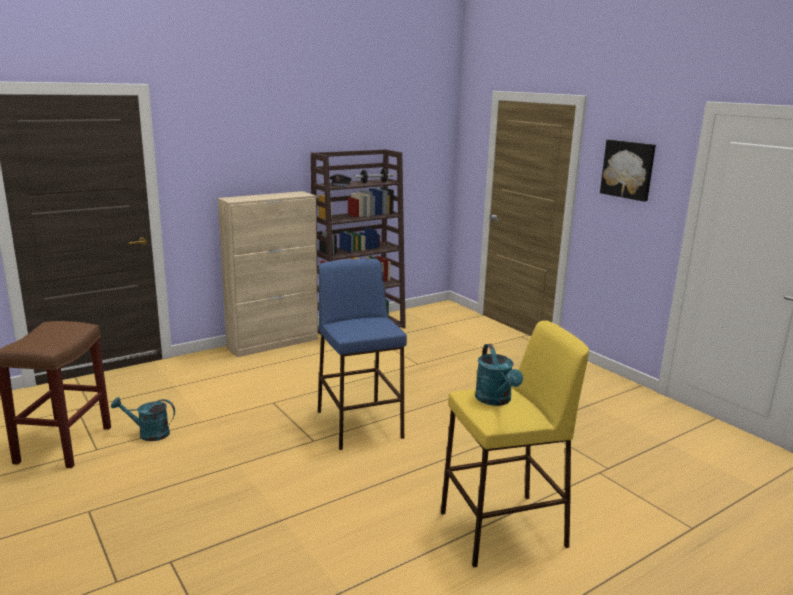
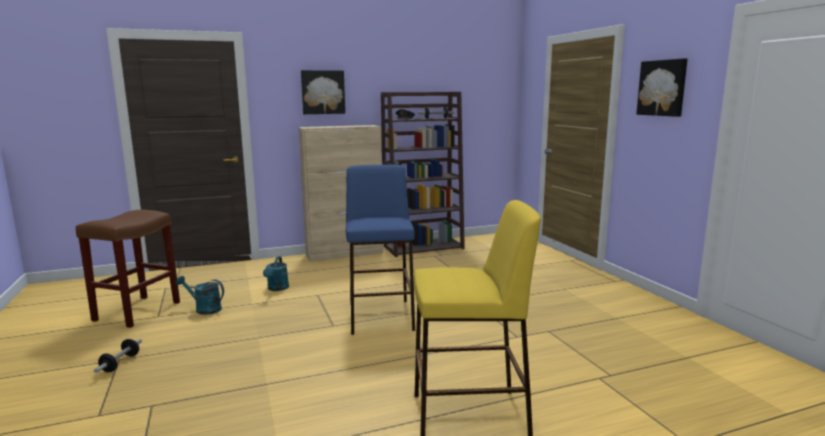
camera: 15 degrees right, 5 degrees down
(94, 516) = (120, 363): none -> dumbbell
(244, 154) = (323, 92): none -> picture
(496, 400) = (452, 275): turquoise watering can -> turquoise watering can (277, 288)

